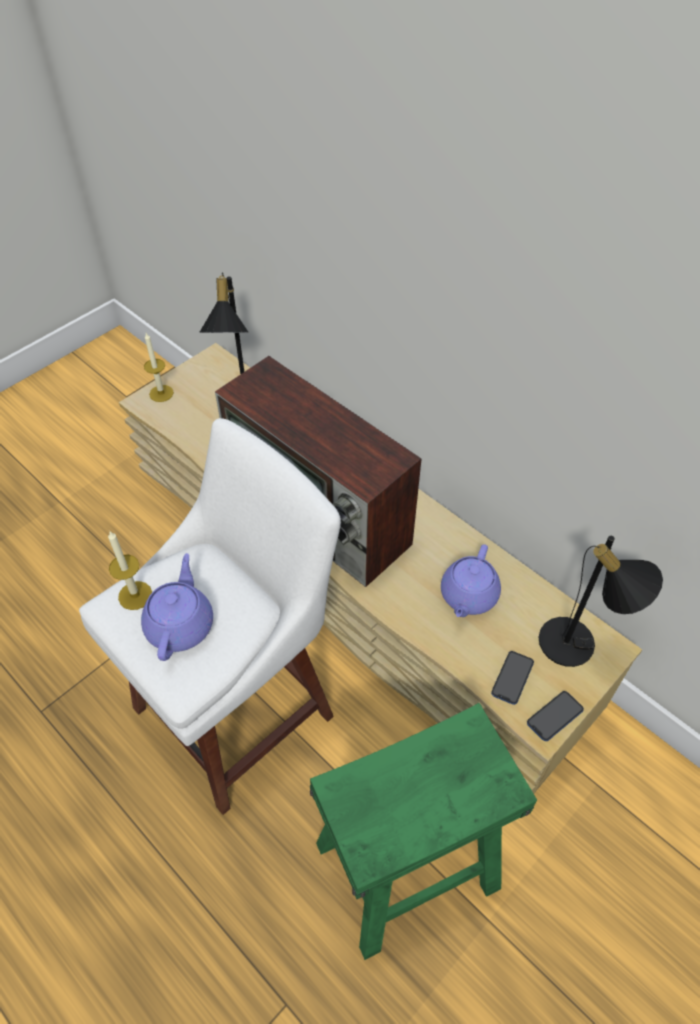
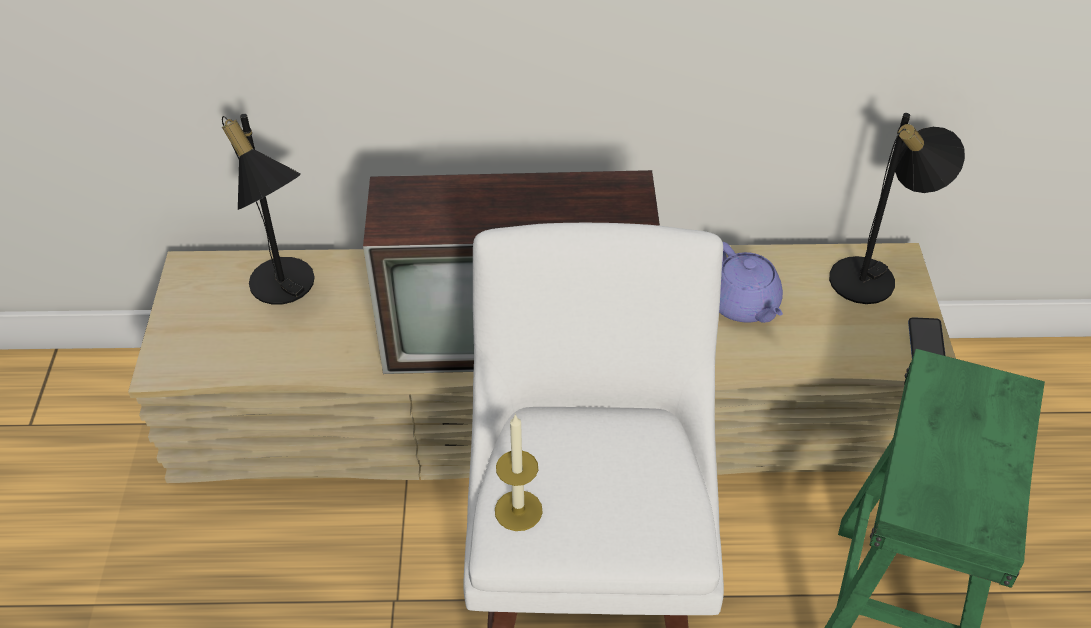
camera: 45 degrees left, 5 degrees down
(161, 393) = (173, 346): candle -> none
(180, 624) = (602, 496): purple teapot -> none
(512, 678) = (860, 342): phone -> none

